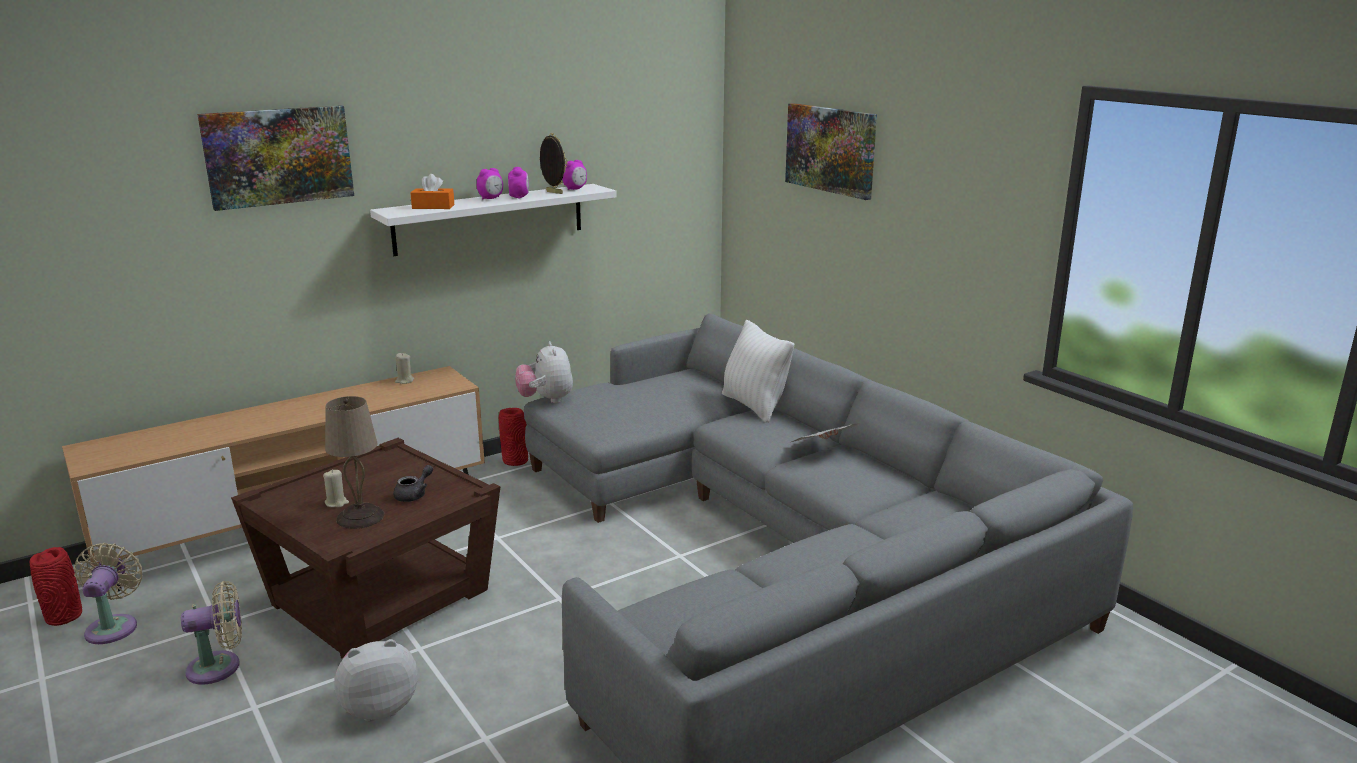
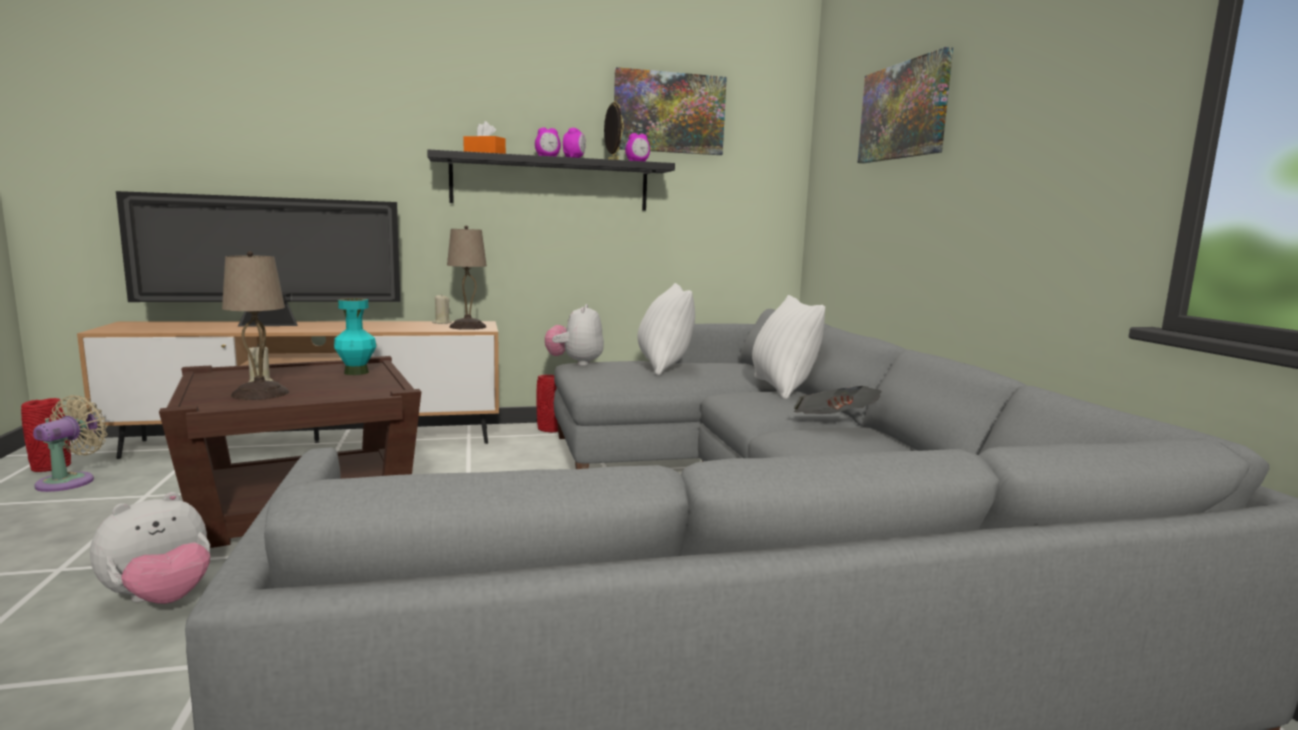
camera: 20 degrees right, 10 degrees down
(219, 667) = (90, 528): beige fan -> none
(244, 419) = (274, 325): none -> television
(278, 156) = (346, 89): picture -> picture (669, 113)
(379, 707) = (160, 599): plush toy -> plush toy turned 135 degrees clockwise
(397, 468) = (356, 372): none -> turquoise vase
(414, 495) = (336, 388): grey teapot -> none
(440, 383) = (468, 326): none -> beige table lamp
(490, 219) = (551, 183): white shelf -> black shelf
(636, 393) = (664, 366): none -> white pillow

